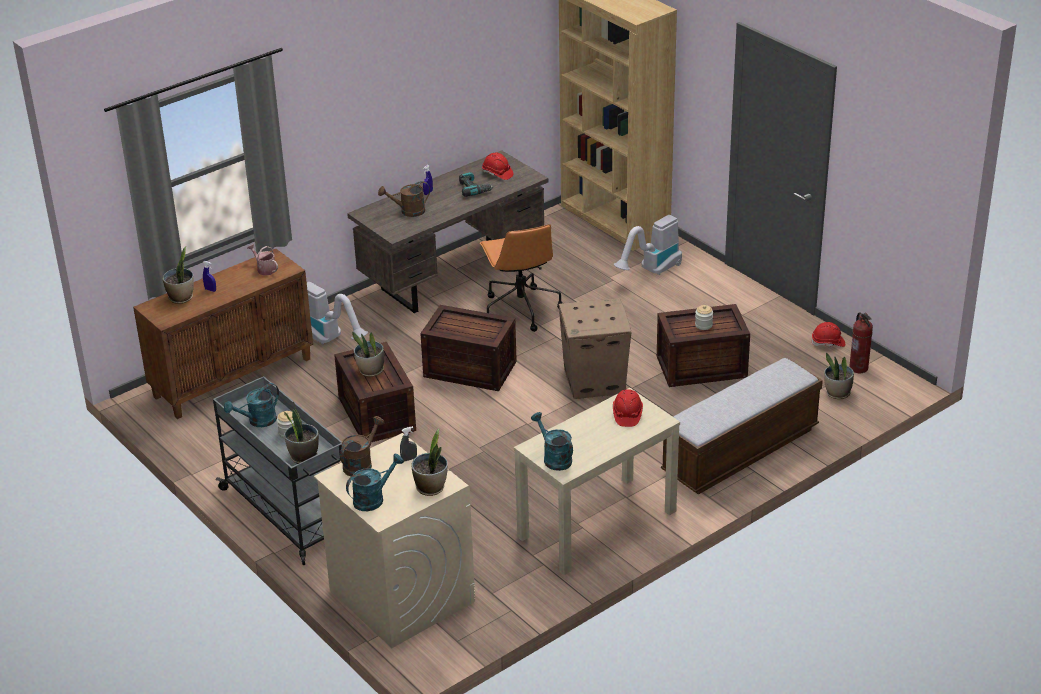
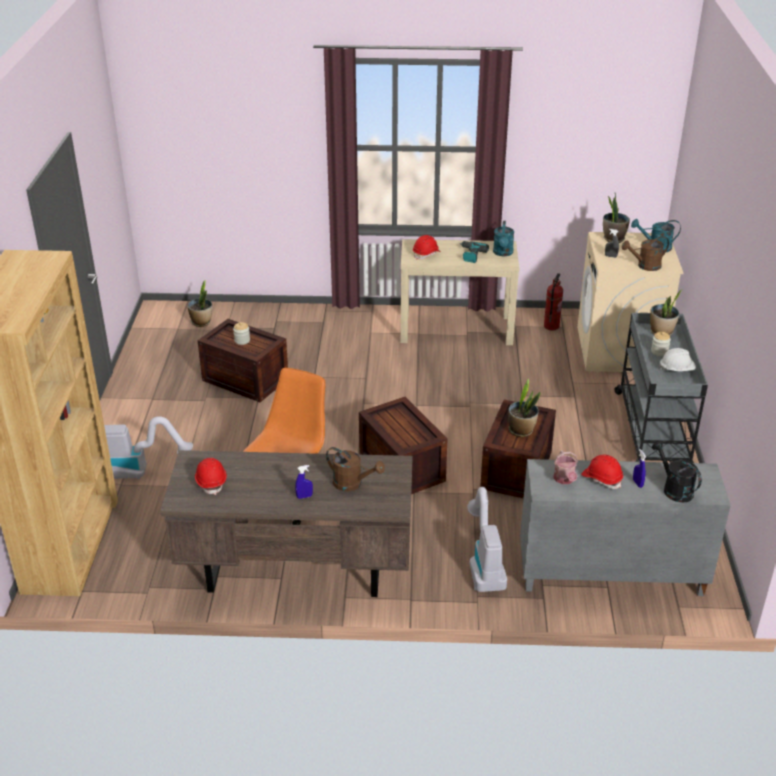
camera: 140 degrees left, 0 degrees up
(181, 298) = (673, 489): potted plant -> black watering can
(233, 377) = (610, 575): brown cabinet -> grey cabinet
(258, 421) = (676, 369): turquoise watering can -> white hard hat
(474, 189) = (259, 475): power drill -> power drill (471, 255)
(595, 381) = (327, 408): cardboard box -> none
(740, 451) = (314, 323): bench -> none
(828, 343) = (143, 351): red hard hat -> red hard hat (602, 478)
(859, 368) = (160, 328): fire extinguisher -> fire extinguisher (551, 326)

